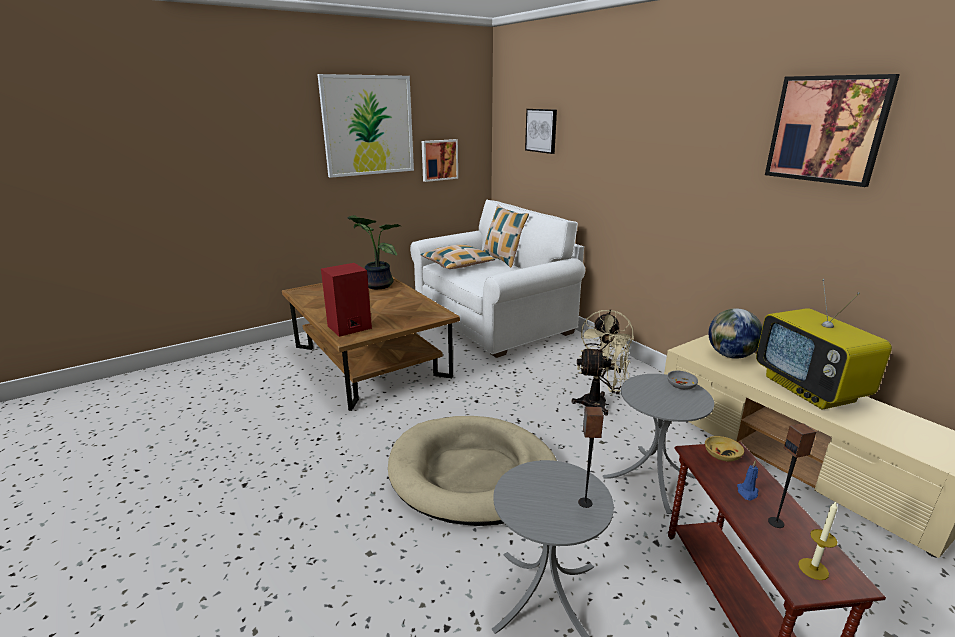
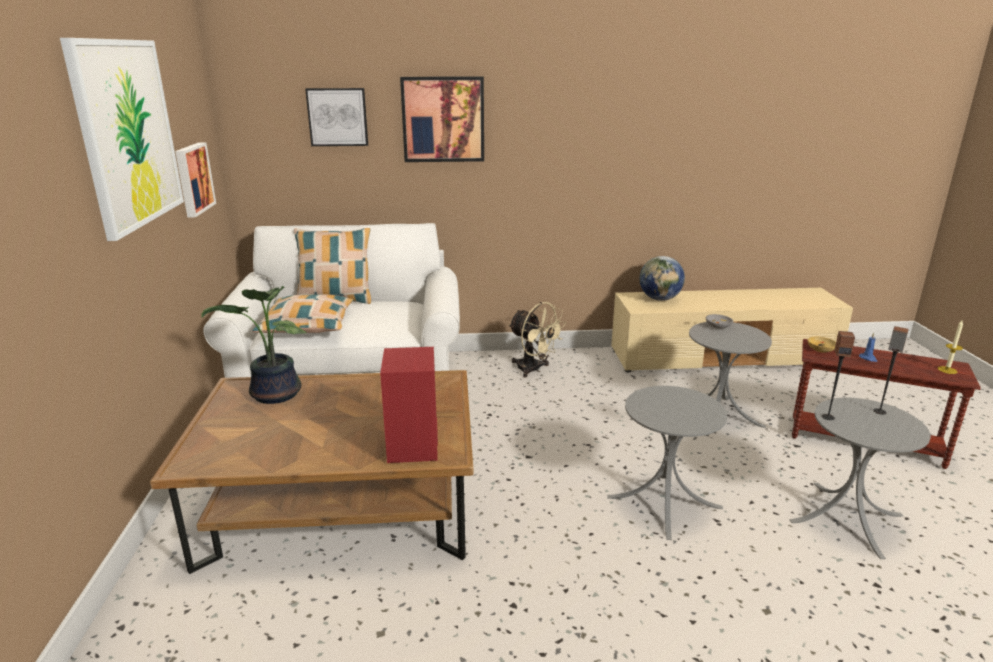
camera: 60 degrees left, 0 degrees up
(473, 474) = (664, 502): beige dog bed -> grey side table
(601, 404) = (595, 394): beige fan -> none
(776, 522) = (901, 362): speaker -> speaker (828, 417)
(810, 389) = (728, 298): television -> none
(827, 129) = (691, 95): picture -> picture (443, 119)

